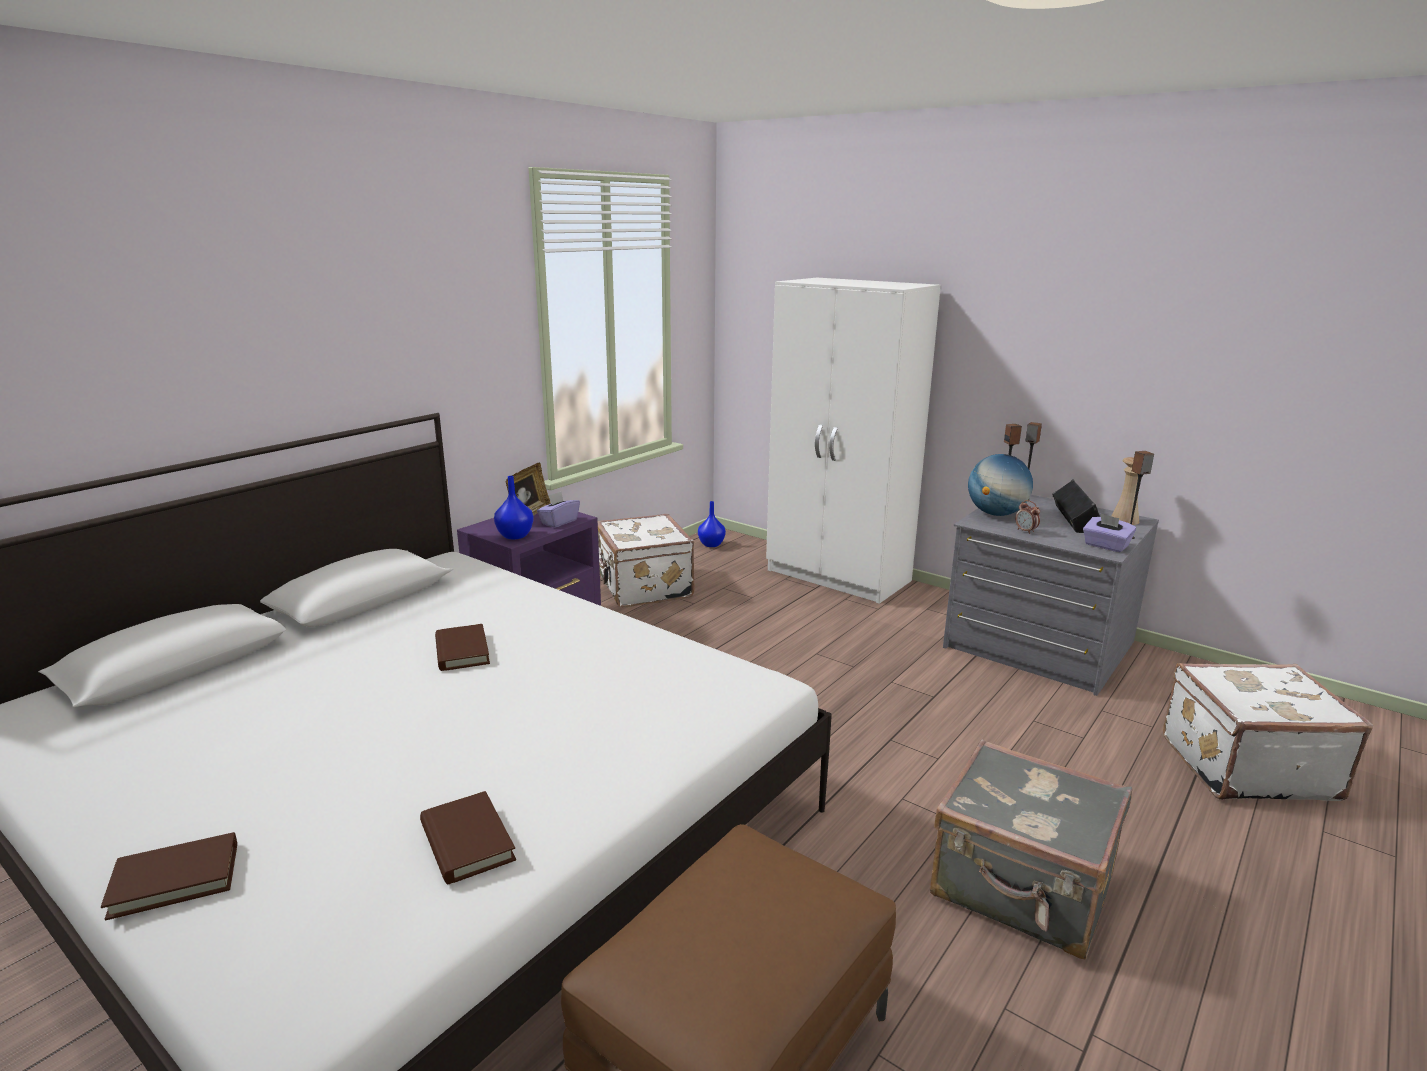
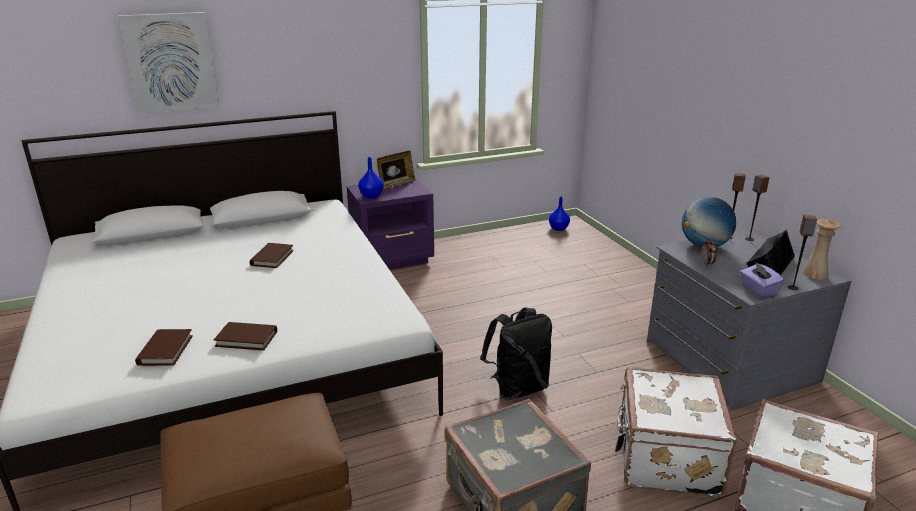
camera: 30 degrees right, 5 degrees up
(168, 348) = (171, 62): none -> picture
(175, 879) = (56, 327): brown book -> brown book (246, 339)
(559, 522) = (406, 192): purple tissue box -> none
(643, 587) = (481, 248): white suitcase -> white suitcase (665, 458)
(838, 576) = (626, 271): white wardrobe -> none
(872, 744) = (518, 388): none -> black backpack

